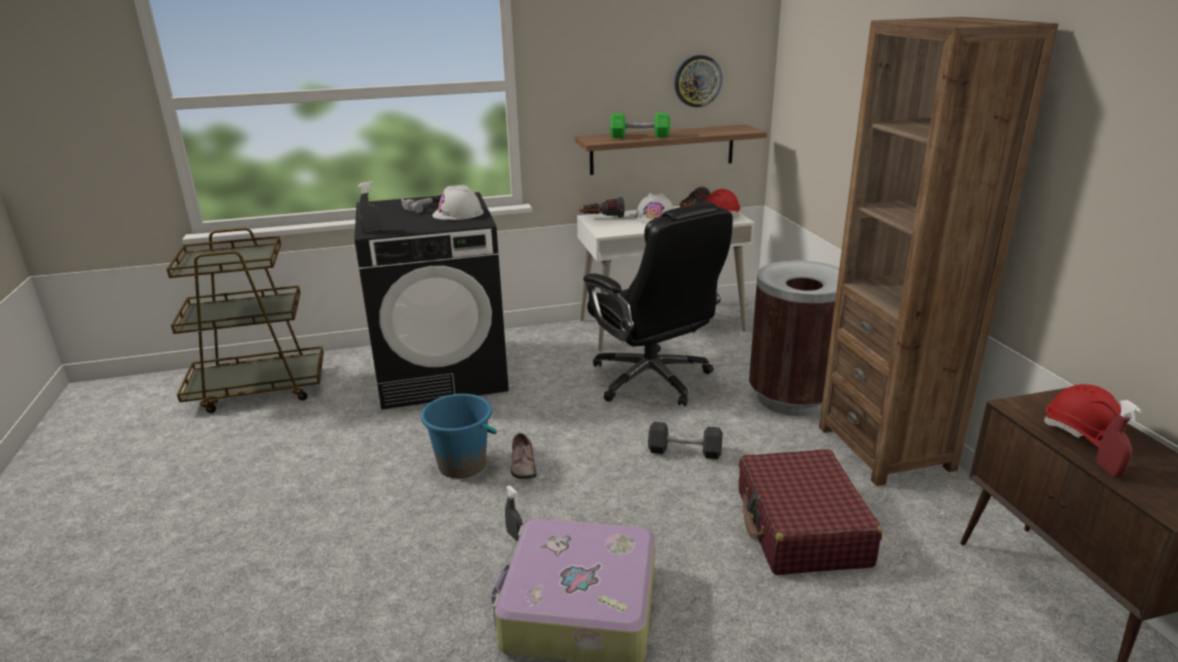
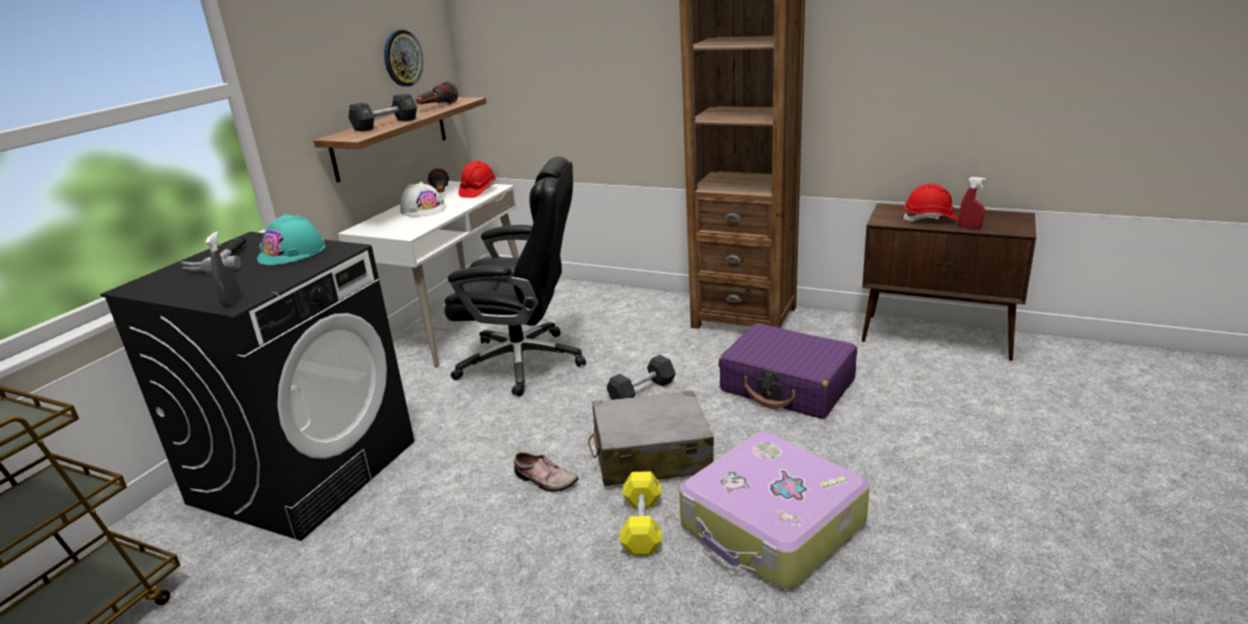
camera: 50 degrees left, 0 degrees up
(458, 213) = (292, 252): white hard hat -> turquoise hard hat
(462, 465) = (493, 517): blue bucket -> none
(515, 536) = (642, 525): grey spray bottle -> yellow dumbbell
(602, 218) = (372, 226): flashlight -> flashlight (436, 107)
(603, 498) = (651, 455): none -> grey suitcase
(639, 136) = (385, 124): green dumbbell -> black dumbbell
(792, 398) = (642, 319): brown trash can -> none
(801, 528) = (787, 386): red suitcase -> purple suitcase

